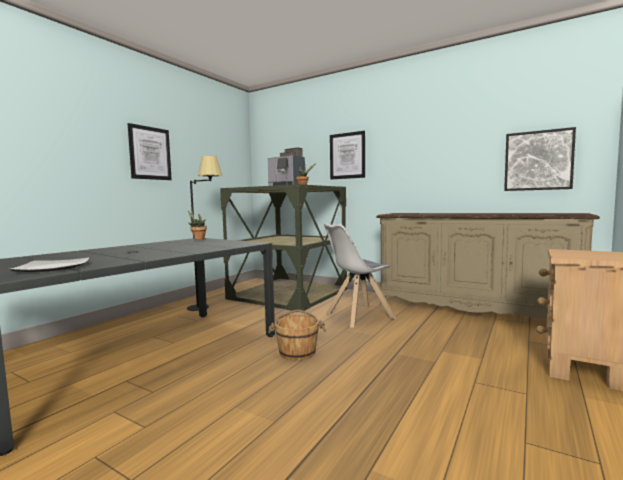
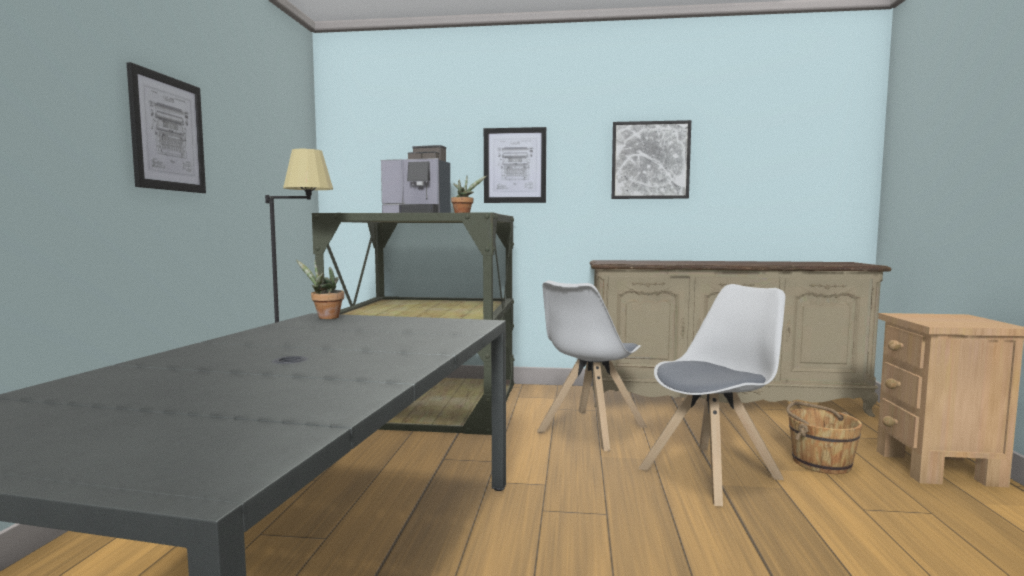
camera: 25 degrees left, 0 degrees up
(54, 267) = (242, 425): plate -> none
(297, 352) = (583, 511): brown bucket -> brown bucket (820, 462)
(400, 347) = (713, 473): none -> chair
(538, 160) = (793, 192): picture -> picture (650, 160)

